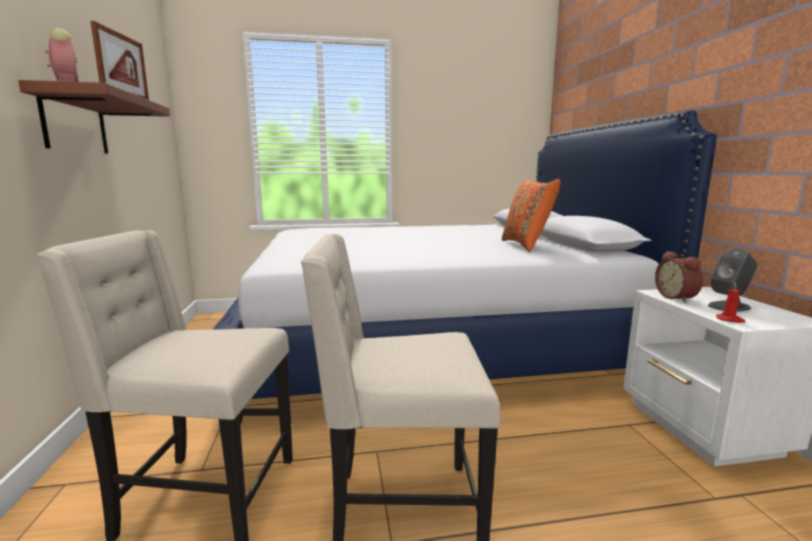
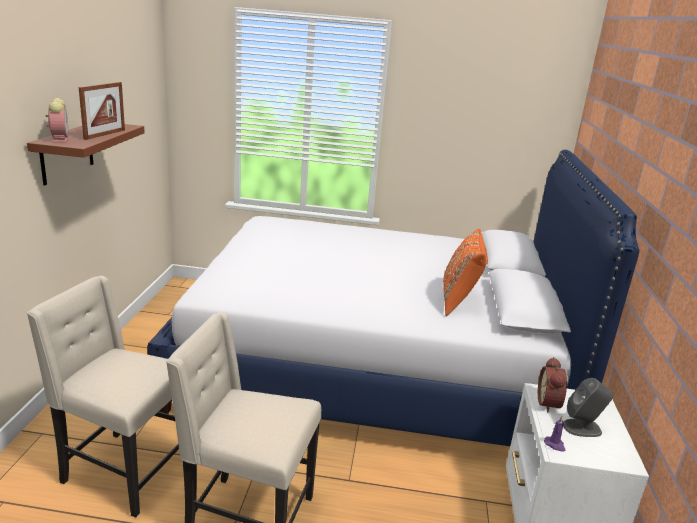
camera: 15 degrees right, 10 degrees up
(730, 320) = (555, 445): red candle -> purple candle

